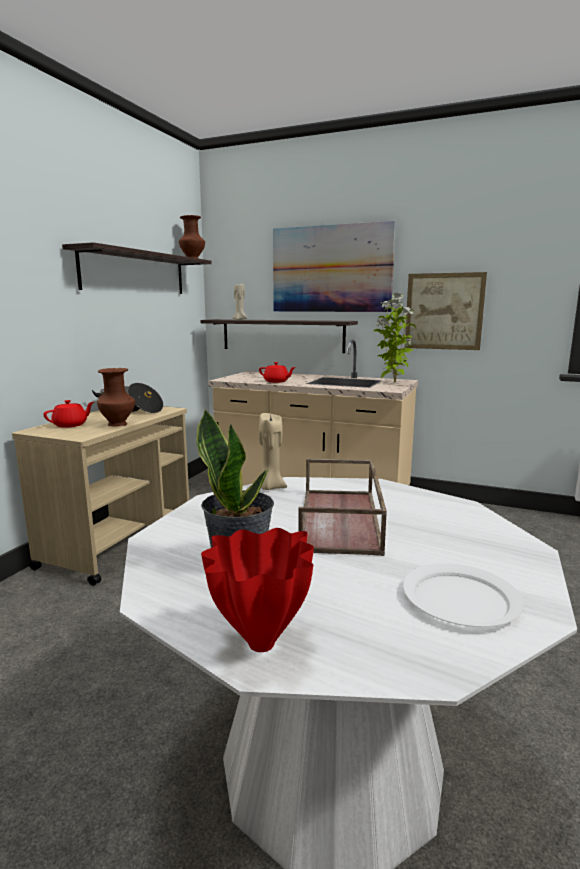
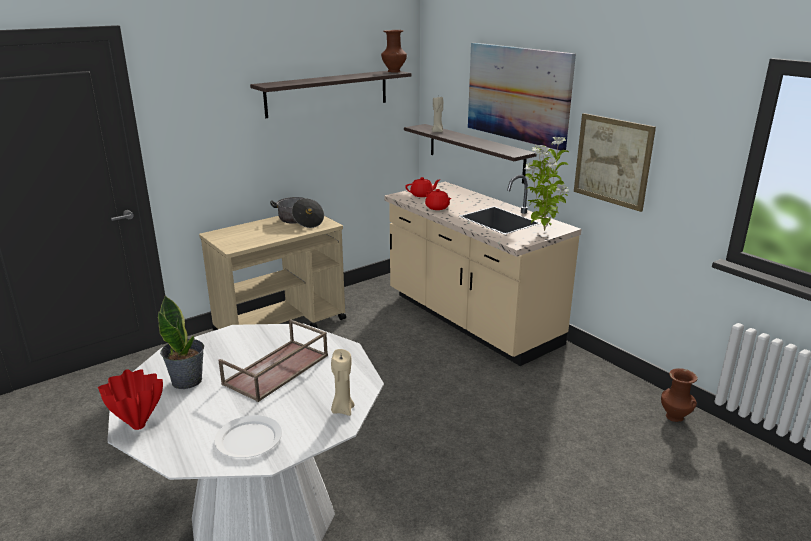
camera: 30 degrees right, 10 degrees up
(71, 425) = (241, 232): red teapot -> red teapot (422, 195)
(118, 424) = (270, 238): brown vase -> brown vase (675, 417)
(270, 487) = (279, 330): beige candle -> beige candle (342, 409)

